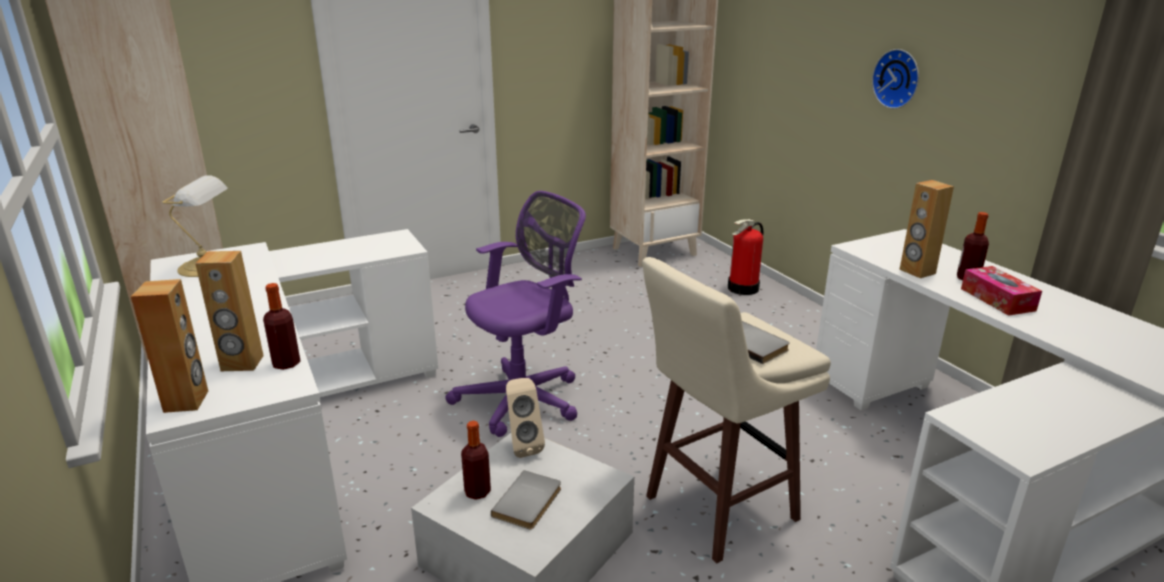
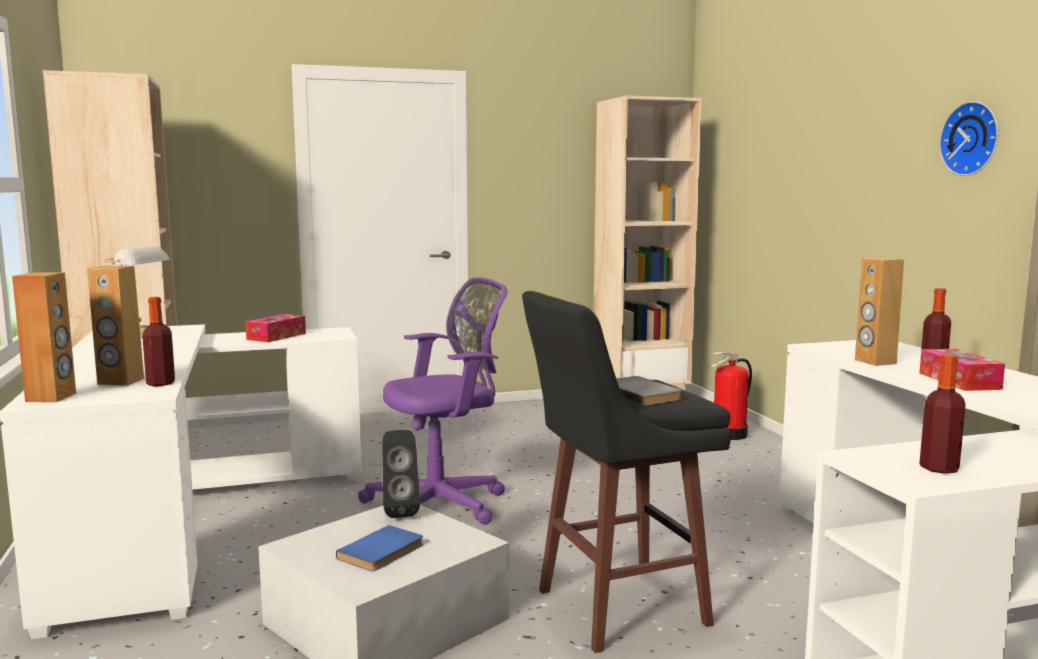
camera: 10 degrees right, 15 degrees down
(344, 252) = (276, 336): none -> tissue box
(477, 492) = (333, 540): bottle -> bottle (939, 468)
(522, 446) = (400, 511): beige speaker -> black speaker
(529, 502) = (383, 552): grey book -> blue book
(716, 509) = (616, 608): beige stool -> black stool
(898, 78) = (872, 183): wall clock -> wall clock (972, 139)

